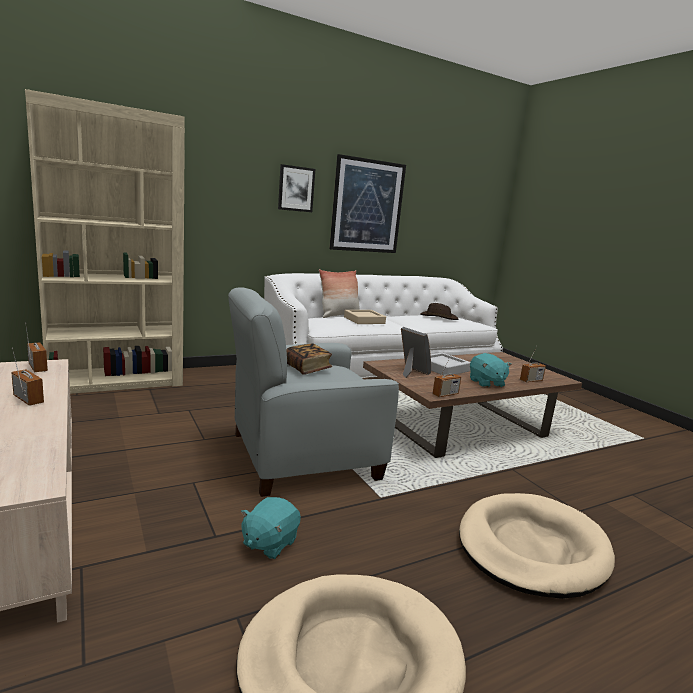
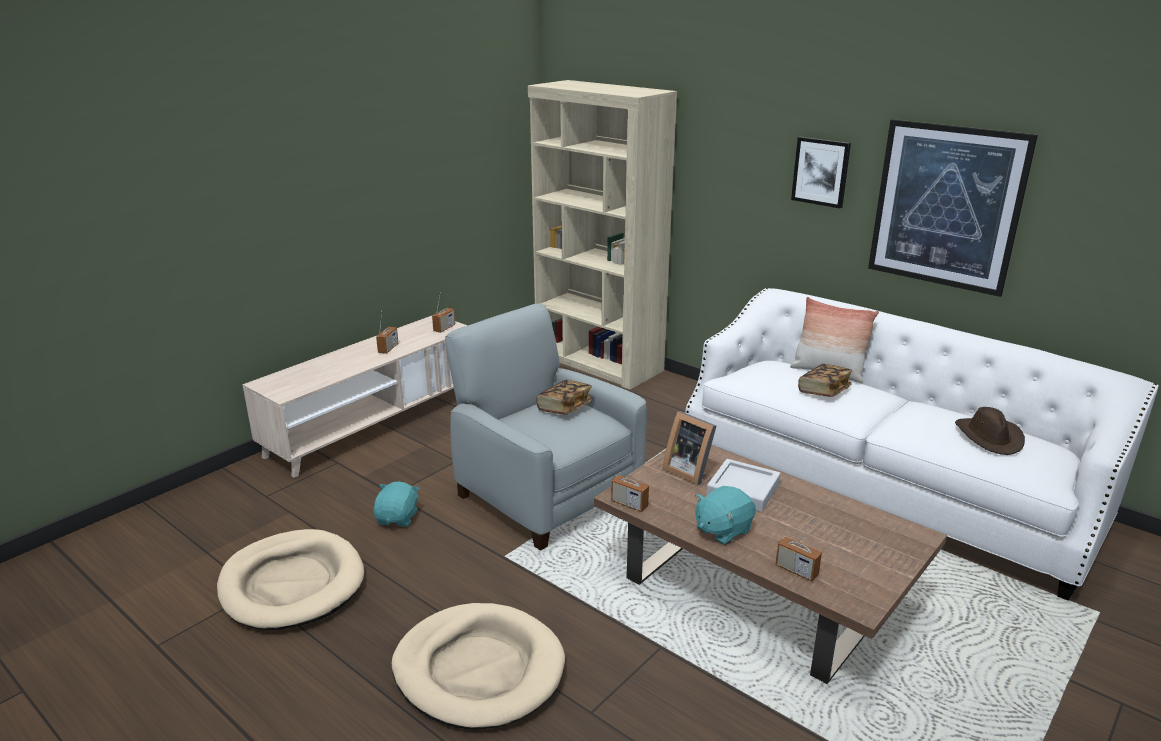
camera: 70 degrees right, 10 degrees up
(269, 543) = (398, 518): turquoise plush toy -> turquoise plush toy turned 90 degrees clockwise
(364, 320) = (824, 391): beige tray -> book
(411, 372) = (689, 470): picture frame -> picture frame turned 105 degrees clockwise

